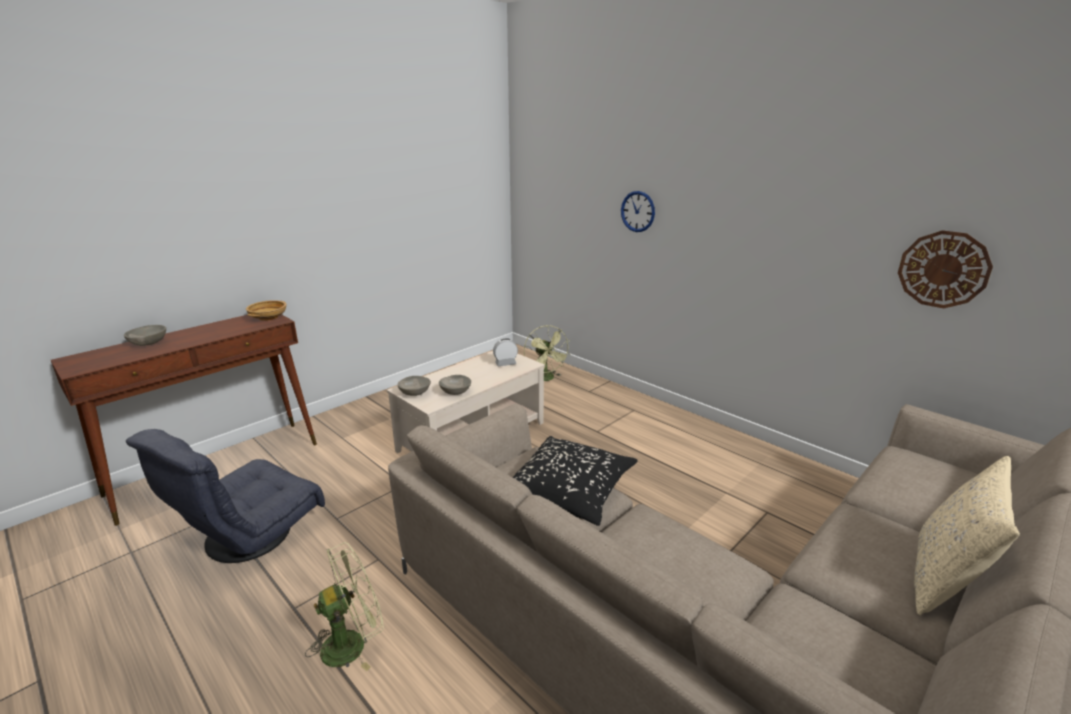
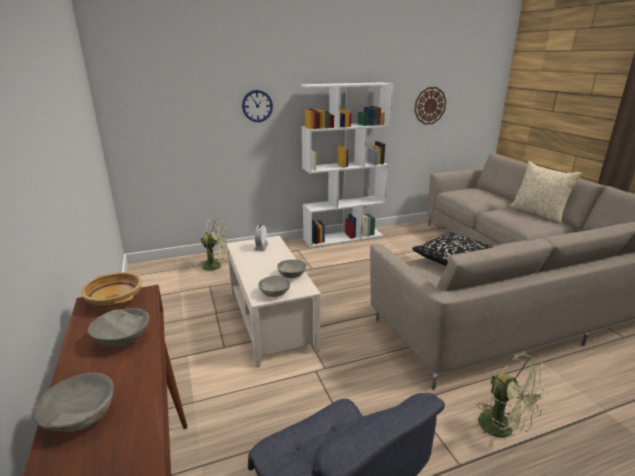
camera: 65 degrees left, 0 degrees up
(220, 331) = (122, 339): none -> grey bowl
(352, 643) = (503, 429): green fan -> green fan turned 150 degrees clockwise
(711, 431) = (343, 237): none -> white bookcase

